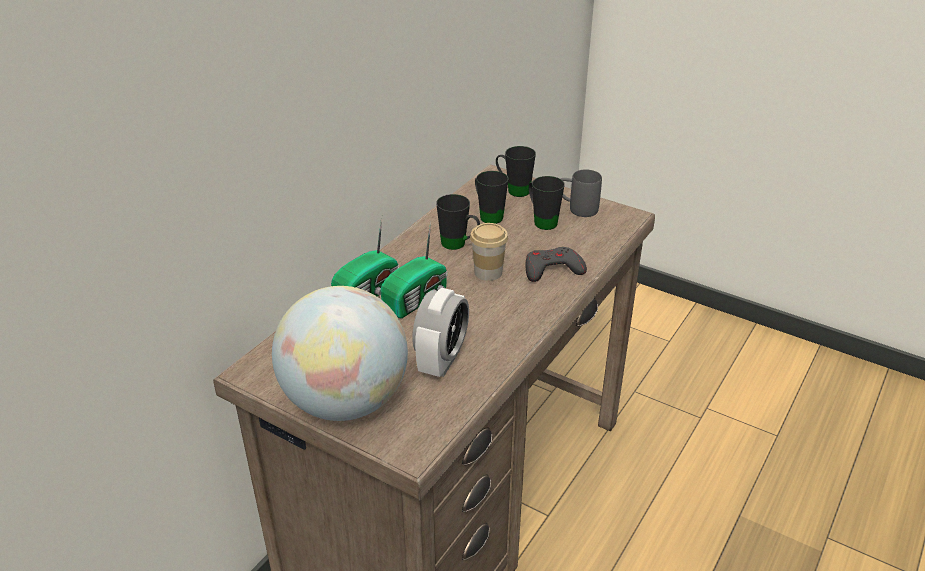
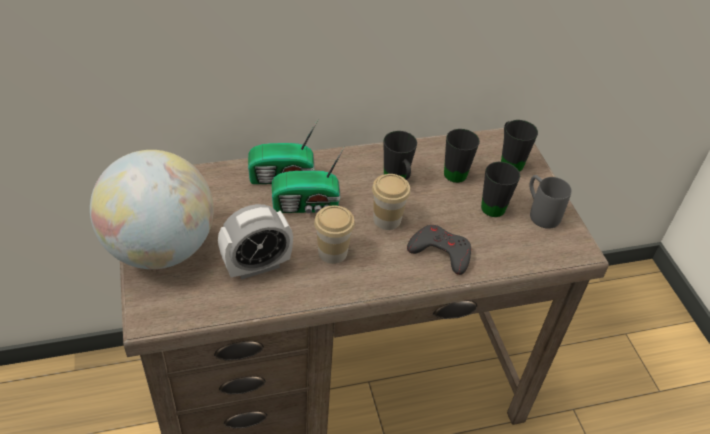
camera: 40 degrees right, 10 degrees up
(482, 316) = (332, 252): none -> cup

